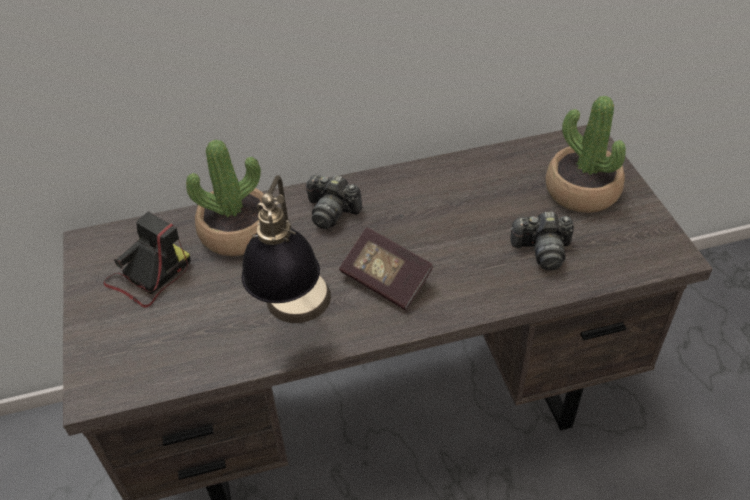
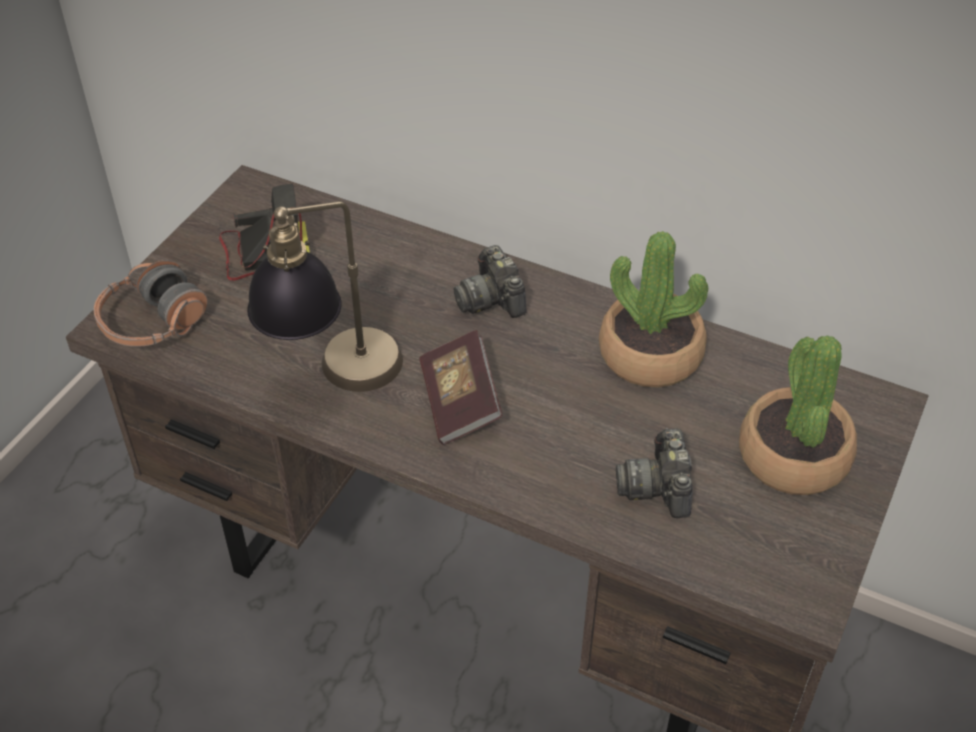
camera: 40 degrees right, 0 degrees up
(122, 370) = (152, 322): none -> headphones
(238, 232) = (382, 261): potted plant -> potted plant (650, 354)
(542, 250) = (658, 487): camera -> camera turned 45 degrees clockwise

